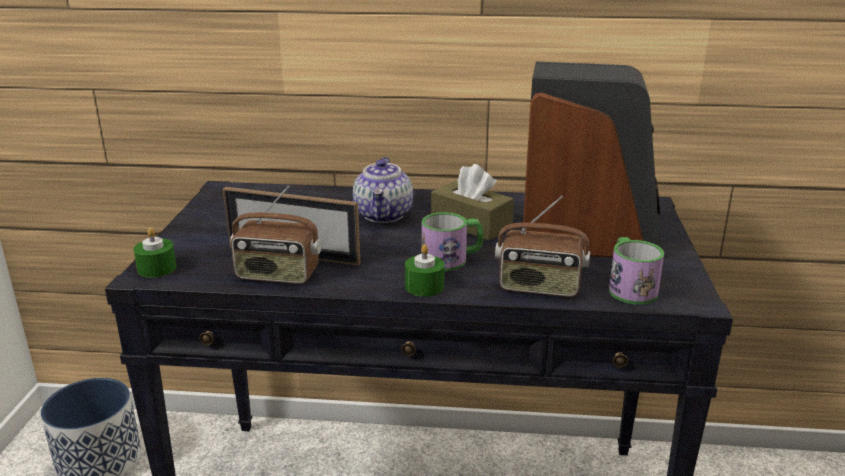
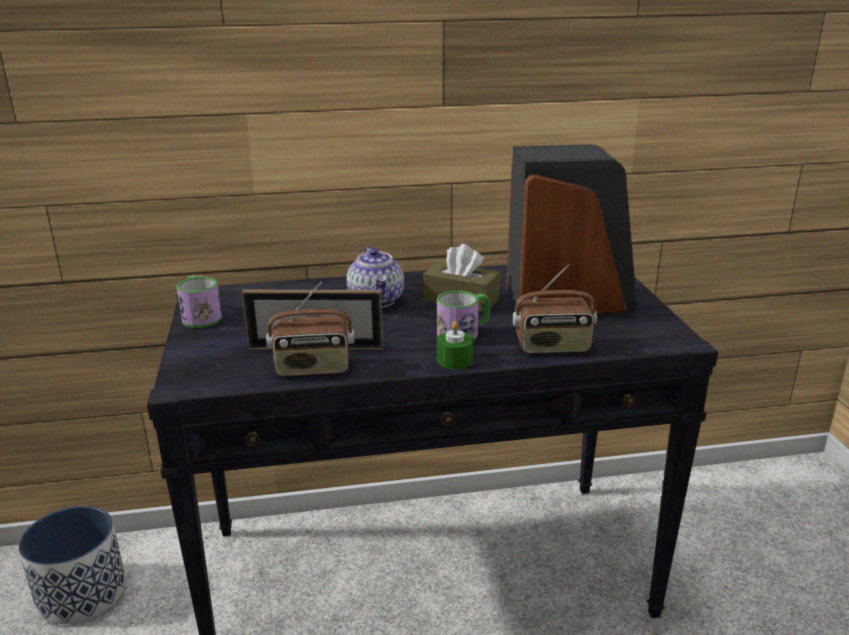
camera: 15 degrees left, 0 degrees up
(157, 268) = (188, 378): green candle -> none
(629, 287) = (625, 337): mug -> mug (200, 316)

